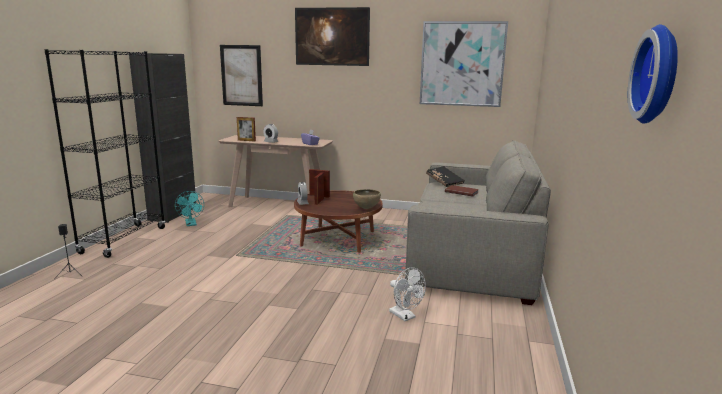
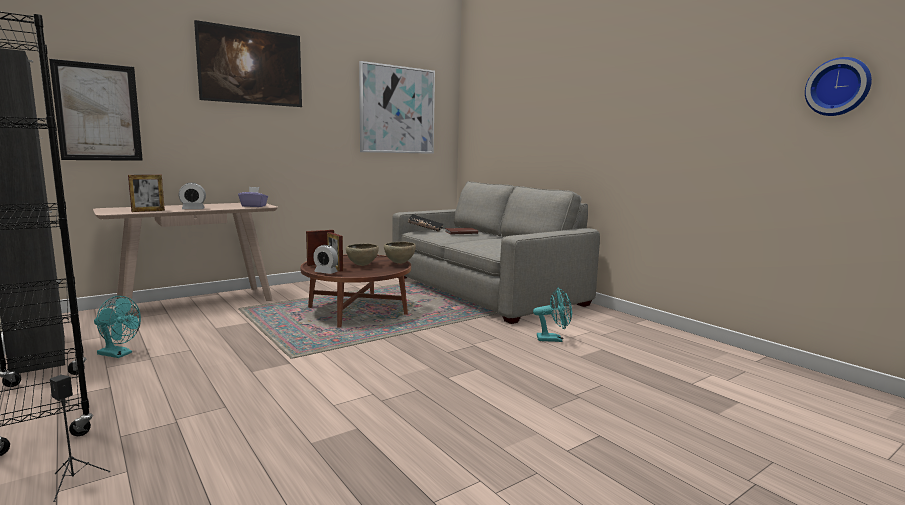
camera: 50 degrees left, 5 degrees down
(341, 203) = (362, 265): none -> brown bowl
(405, 316) = (553, 339): white fan -> turquoise fan

